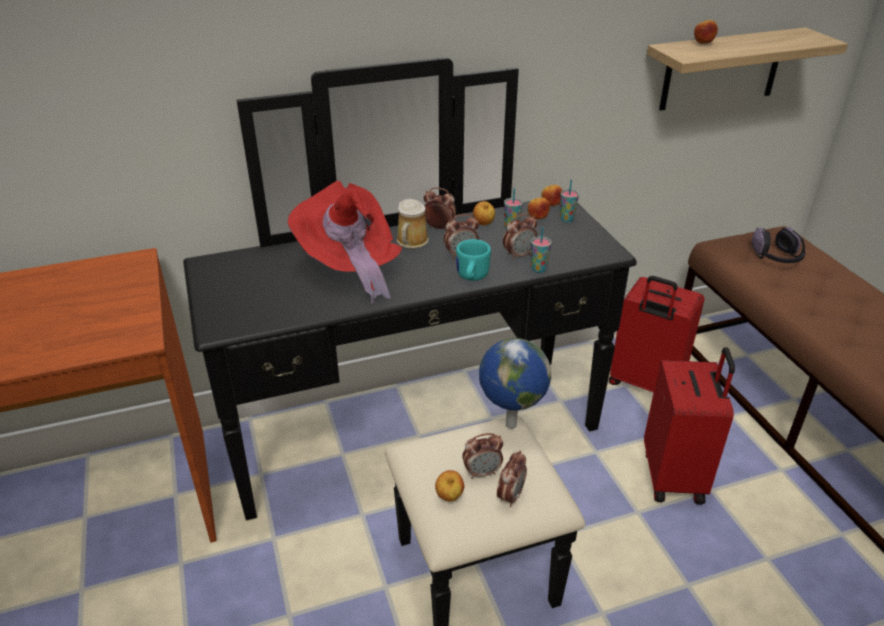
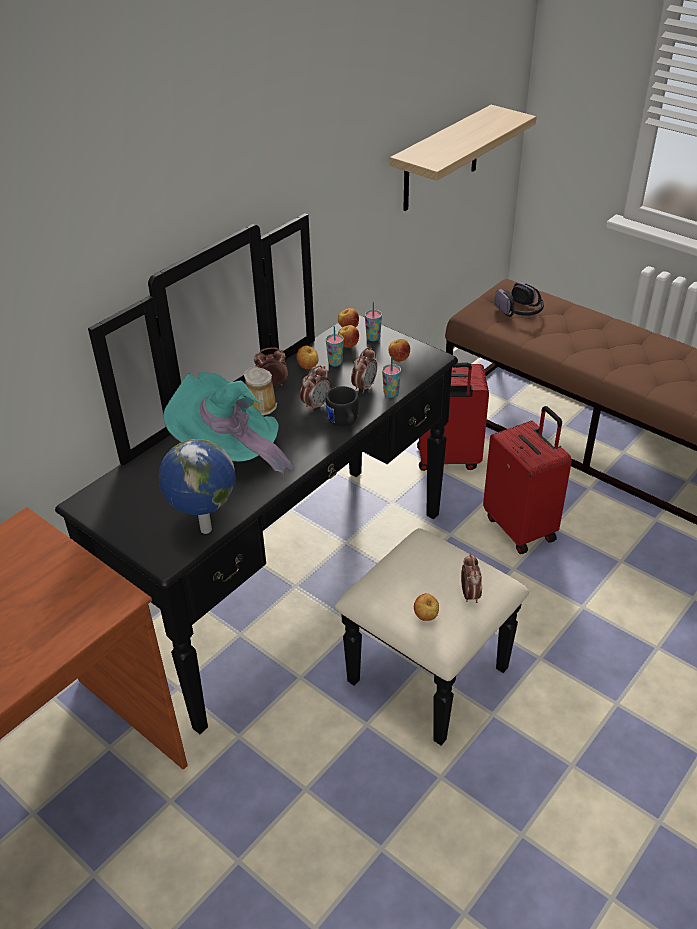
camera: 30 degrees left, 5 degrees up
(350, 267) = (230, 453): red hat -> turquoise hat
(471, 277) = (343, 423): turquoise mug -> black mug
(482, 472) = (435, 586): alarm clock -> none
(509, 424) = (423, 538): globe -> globe (204, 530)
(703, 43) = (432, 144): apple -> apple (398, 359)

